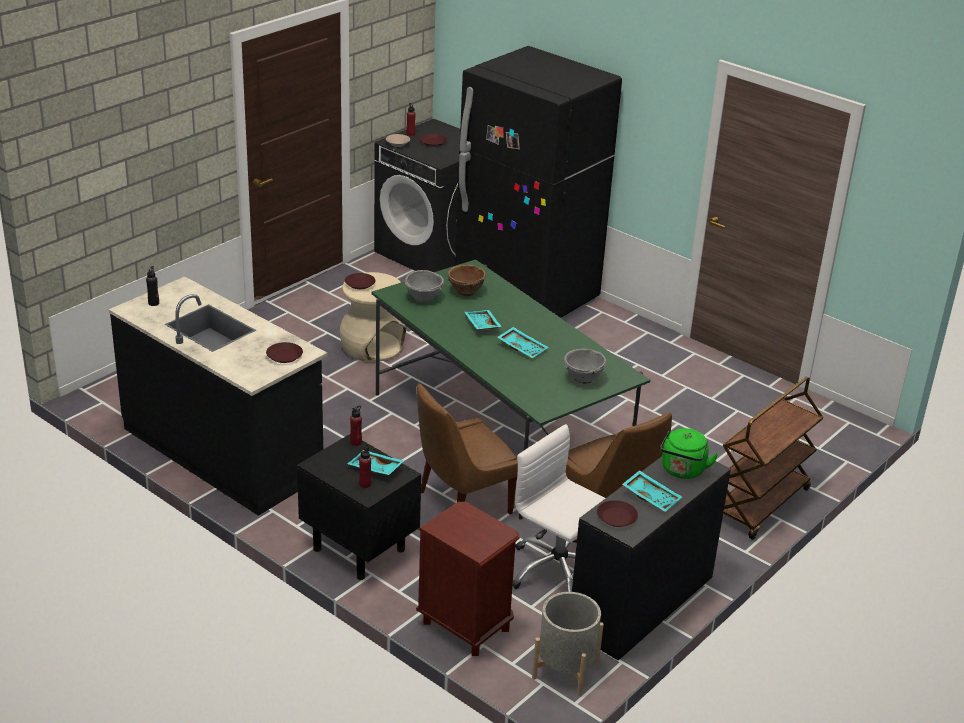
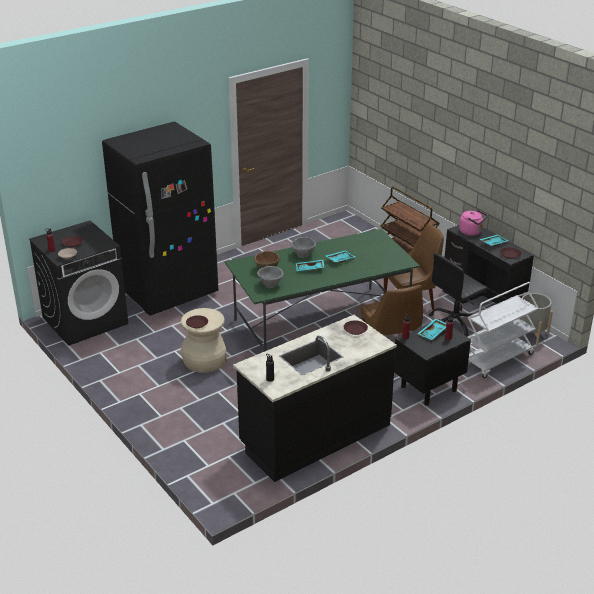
camera: 75 degrees left, 0 degrees up
(465, 626) = (497, 360): brown nightstand -> white cart
(557, 571) = (454, 325): white office chair -> black office chair
(583, 379) = (377, 246): grey bowl -> grey bowl (303, 255)
(682, 471) = (472, 232): green kettle -> pink kettle

